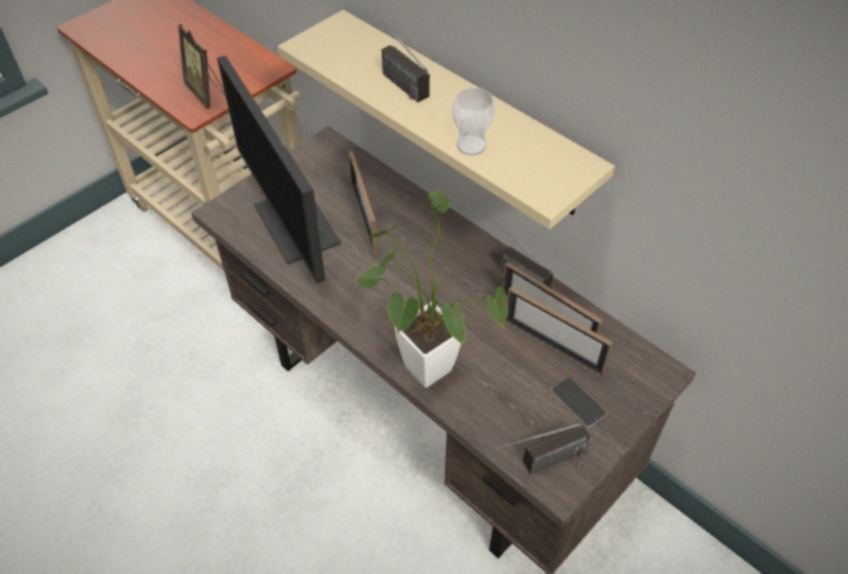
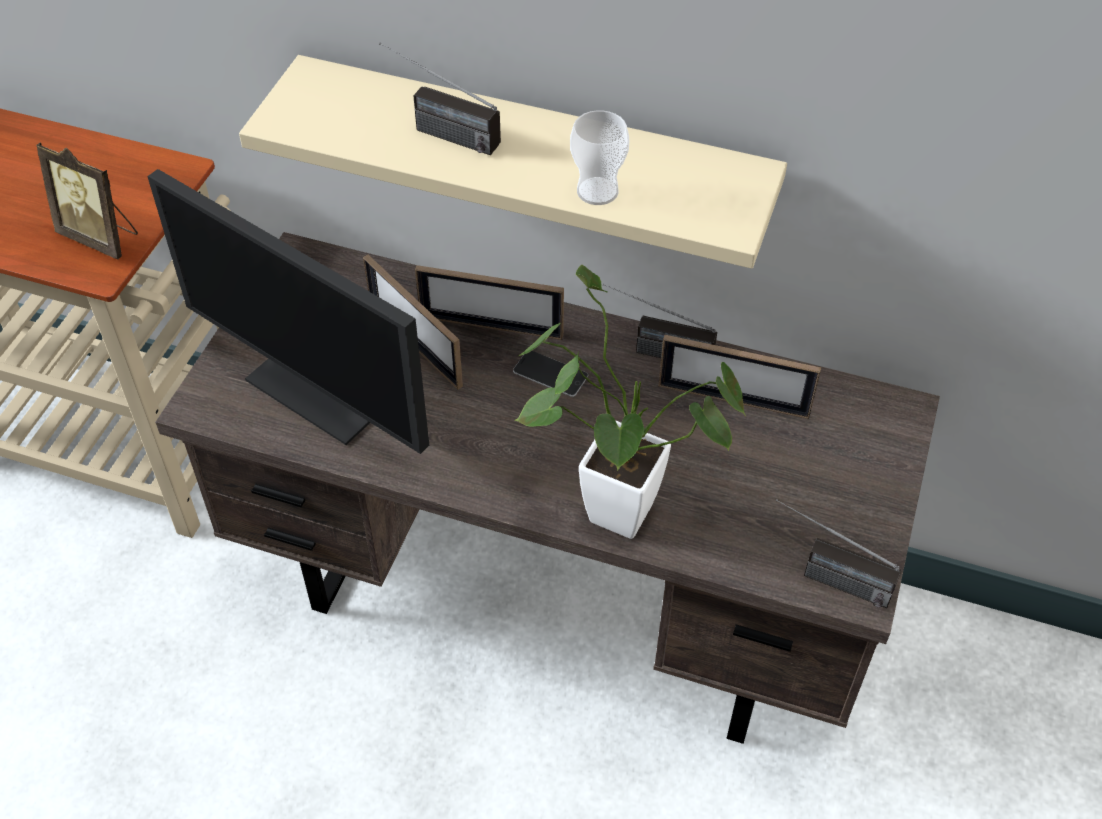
camera: 25 degrees left, 0 degrees up
(539, 464) = (824, 577): radio -> radio turned 75 degrees clockwise
(552, 346) = (757, 426): picture frame -> picture frame (491, 326)
(578, 402) = (826, 483): phone -> phone (550, 373)

